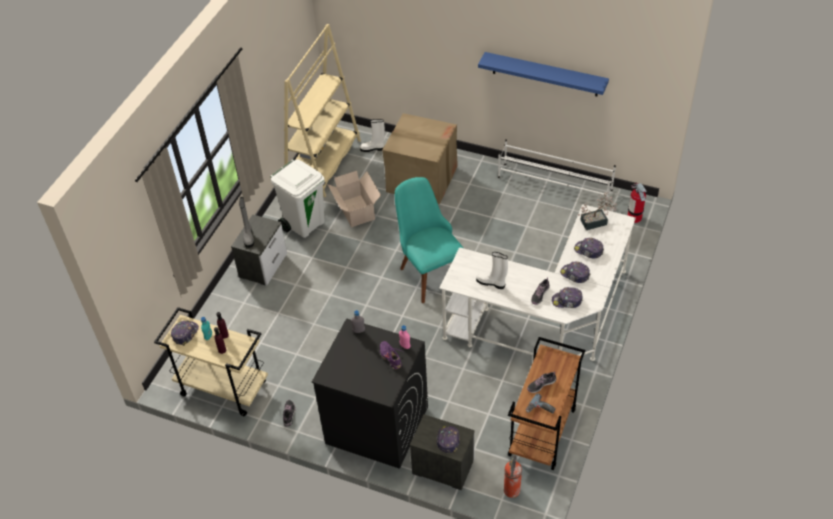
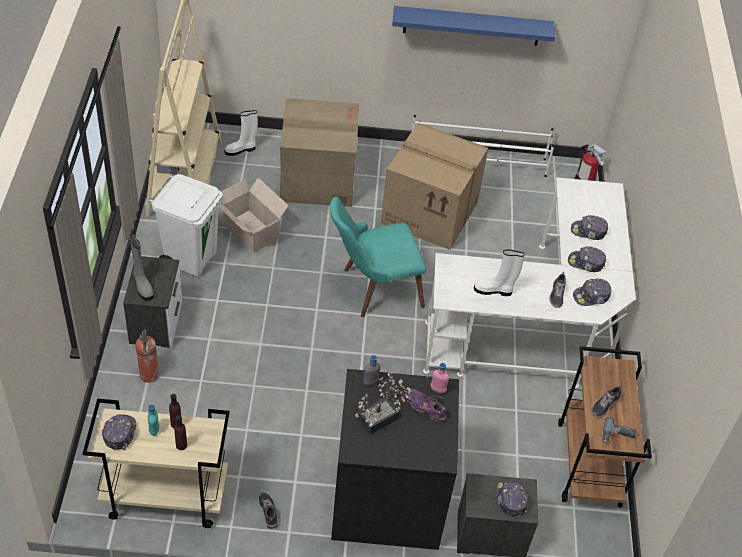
camera: 25 degrees left, 0 degrees up
(429, 269) = (372, 289): turquoise chair -> turquoise chair turned 60 degrees counterclockwise
(500, 218) = (431, 212): none -> cardboard box
(511, 491) = (584, 545): fire extinguisher -> fire extinguisher (149, 375)
(596, 222) = (582, 196): potted plant -> potted plant (381, 417)

